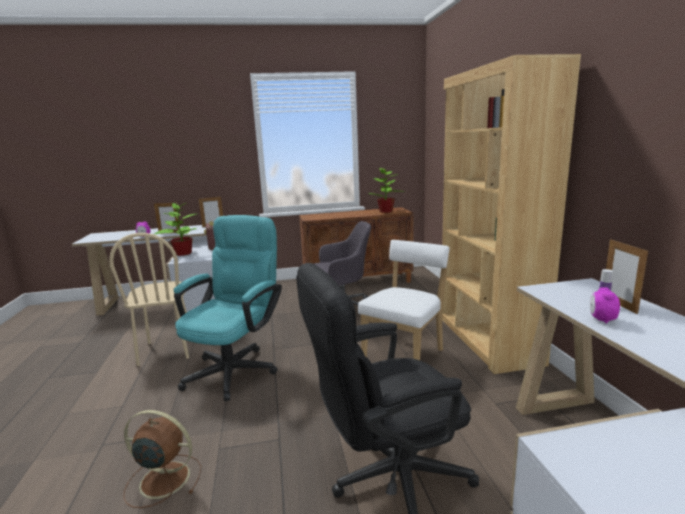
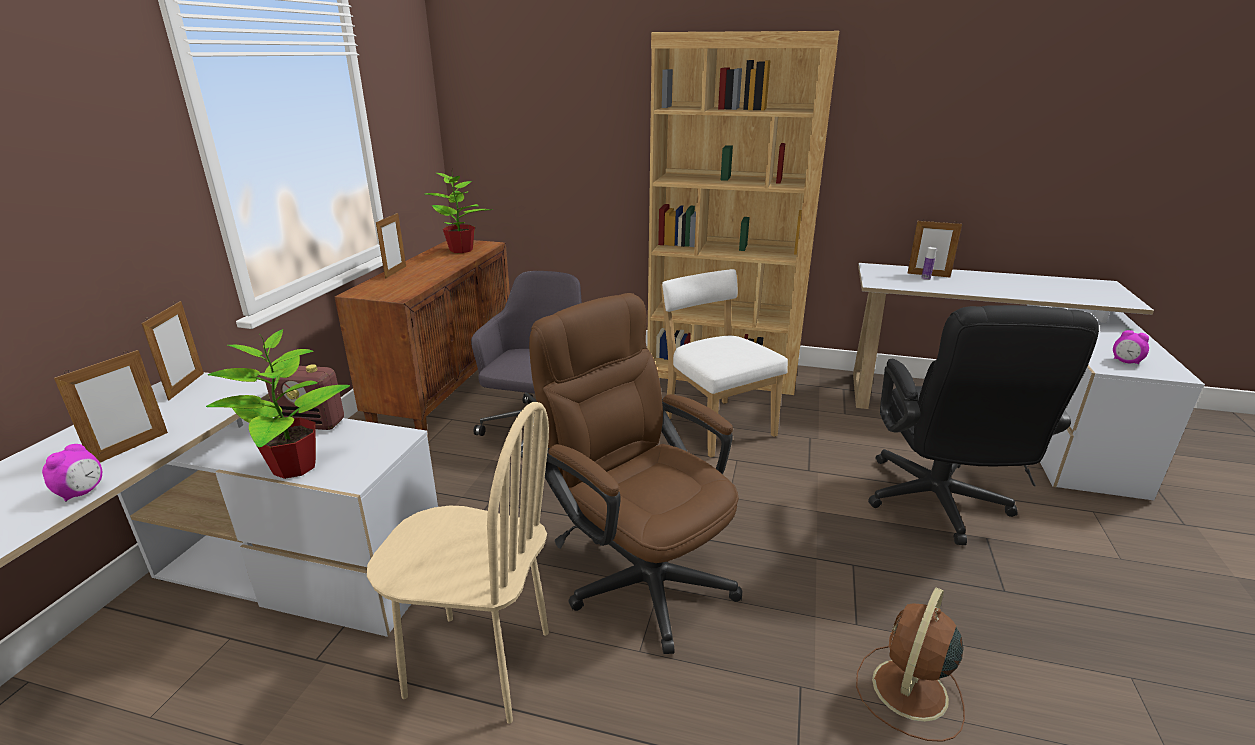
camera: 65 degrees left, 10 degrees up
(236, 368) = (639, 573): turquoise office chair -> brown office chair
(338, 212) = (395, 272): none -> picture frame
(602, 319) = (957, 288): alarm clock -> alarm clock (1125, 362)

